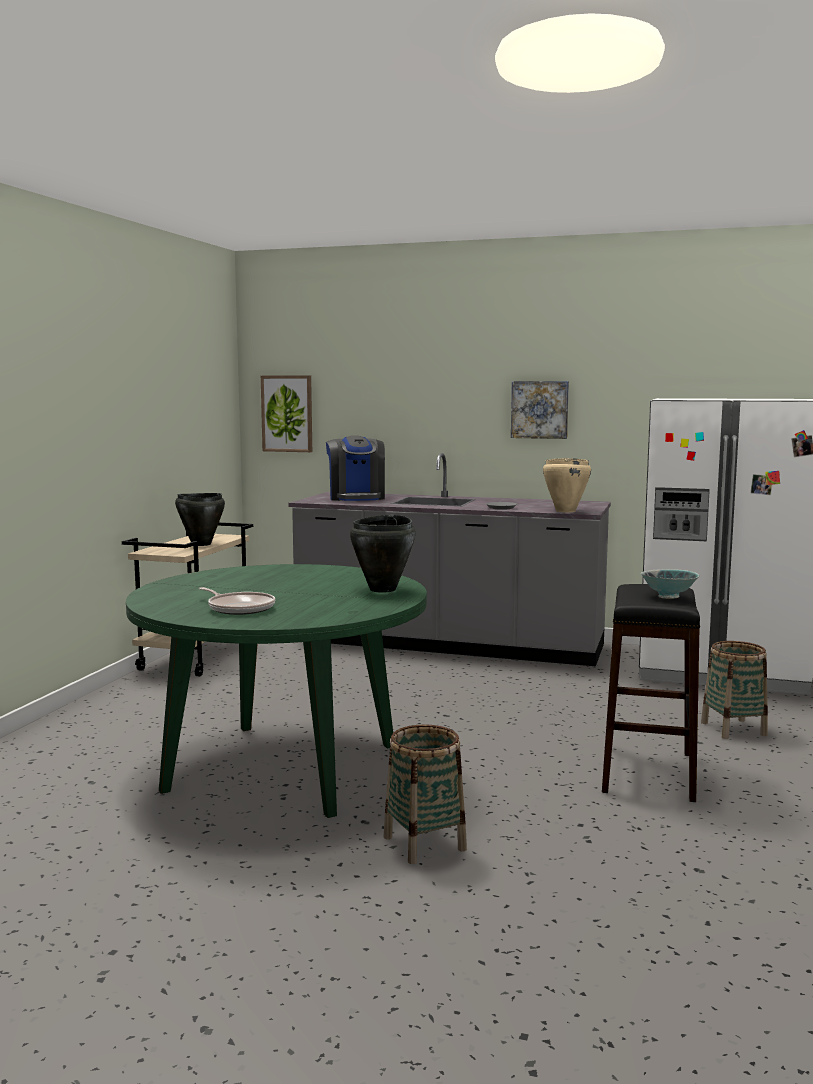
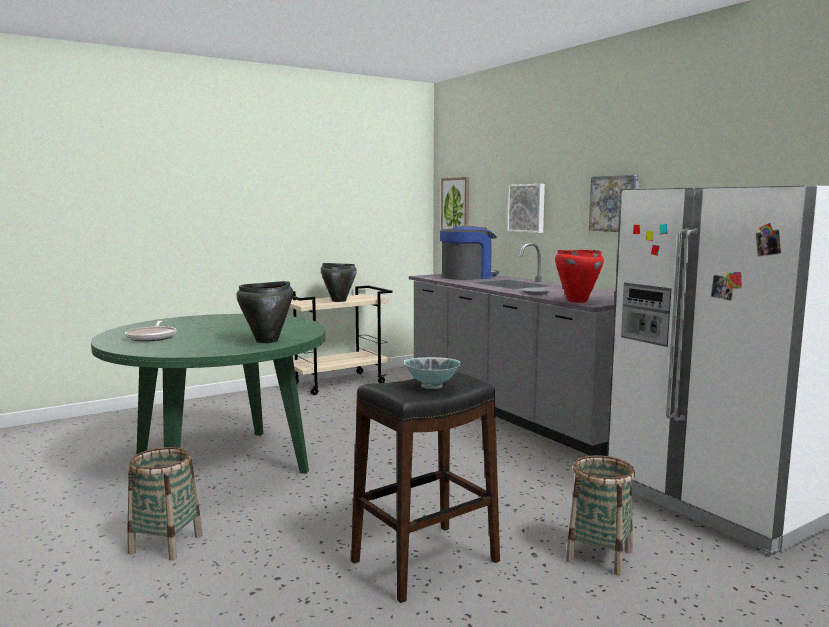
camera: 40 degrees right, 0 degrees up
(356, 498) = (468, 277): coffee machine -> coffee machine turned 150 degrees counterclockwise
(413, 414) = (527, 208): none -> picture
(565, 511) = (576, 301): beige cooking pot -> red cooking pot

